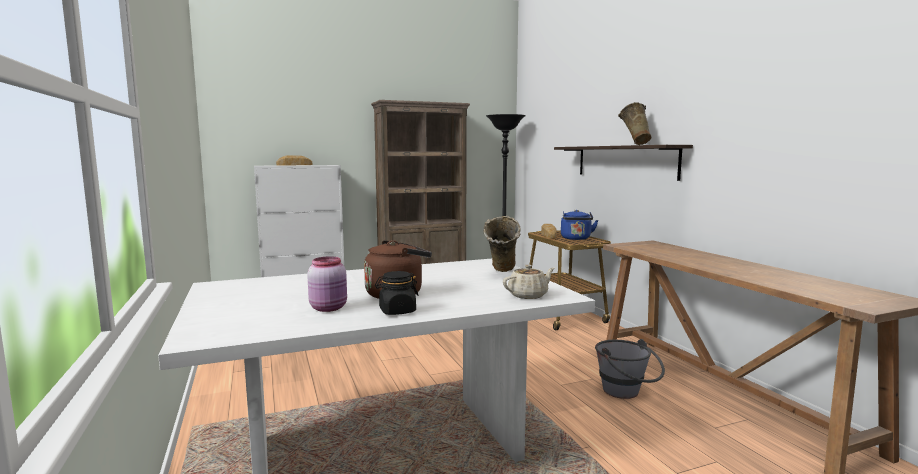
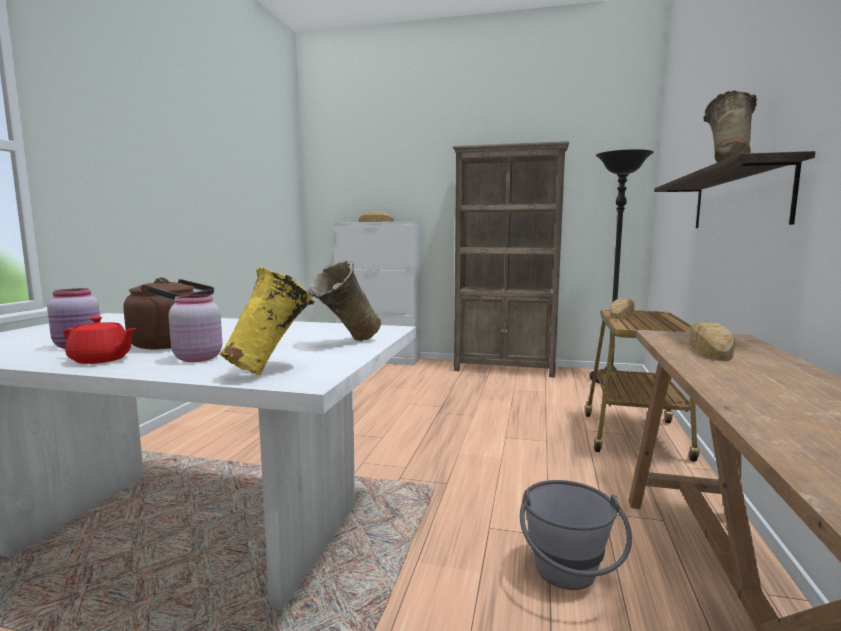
camera: 35 degrees right, 0 degrees up
(397, 311) = (101, 360): black jar -> red teapot
(455, 298) = (197, 358): none -> pink jar
(528, 295) = (272, 370): beige teapot -> yellow vase
(576, 239) = (653, 323): blue kettle -> none
(660, 251) = (709, 350): none -> bread

